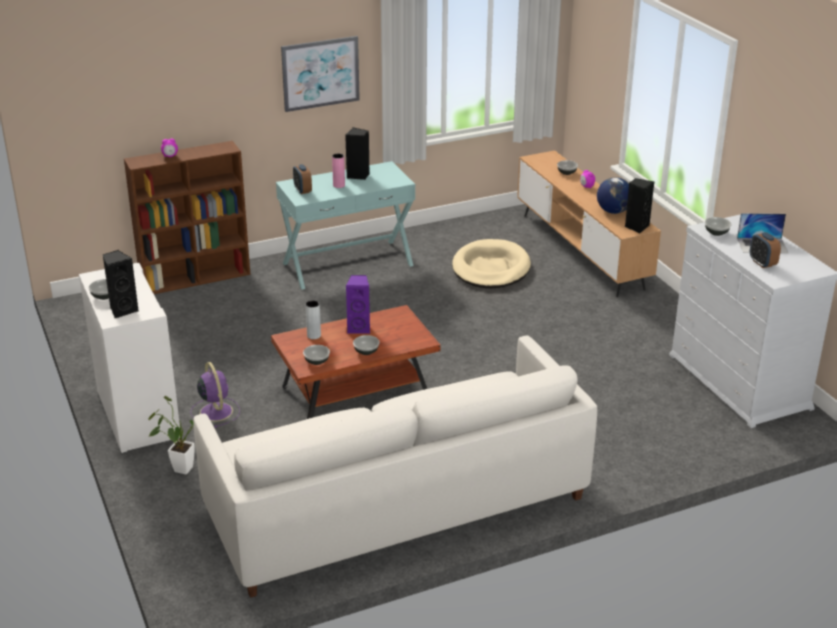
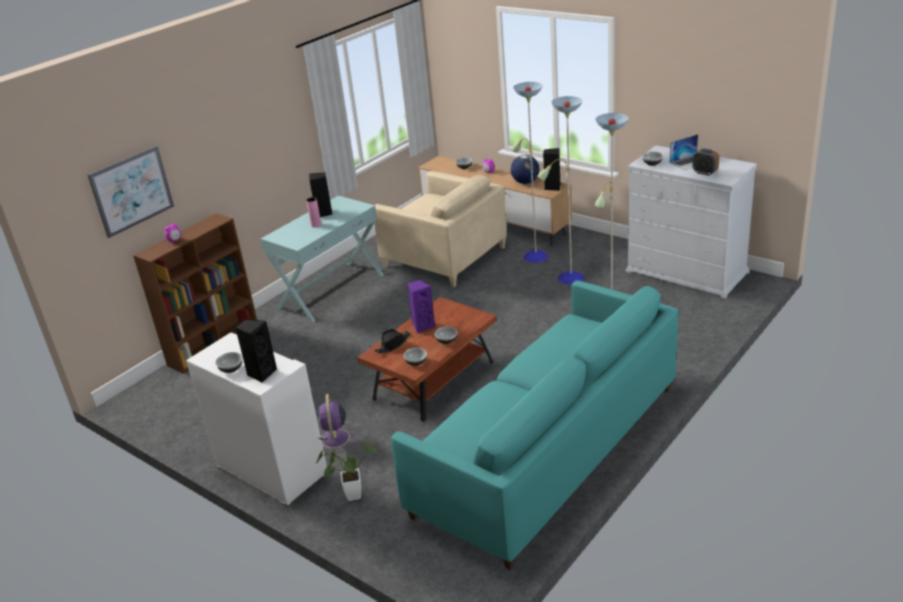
camera: 25 degrees left, 0 degrees up
(215, 411) = (335, 439): purple fan -> purple fan turned 135 degrees counterclockwise
(302, 190) = (290, 237): alarm clock -> none
(314, 335) = (393, 344): grey vase -> black hat
(320, 73) = (269, 135): picture -> picture (131, 191)
(396, 505) = (548, 449): white sofa -> turquoise sofa
(491, 268) = (444, 257): beige dog bed -> beige armchair
(598, 340) = (569, 278): none -> floor lamp

